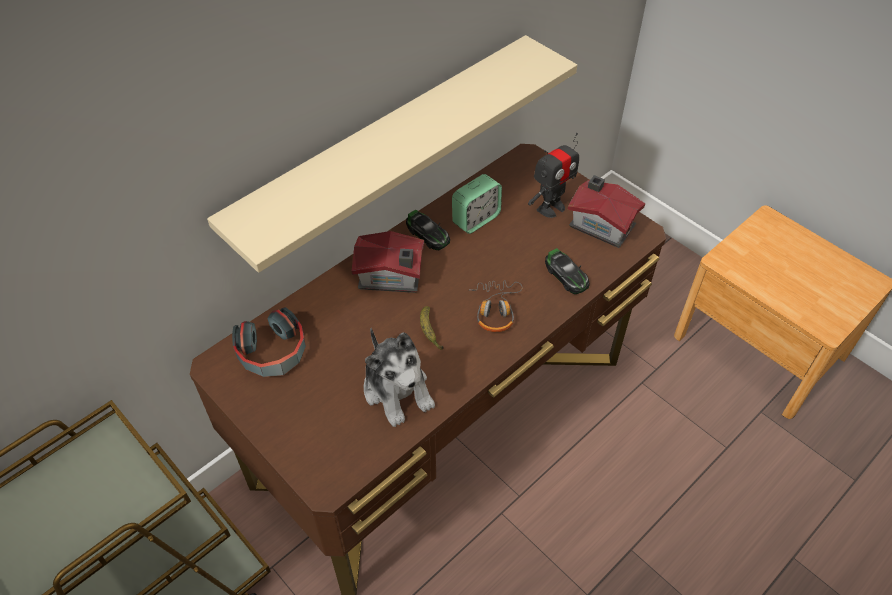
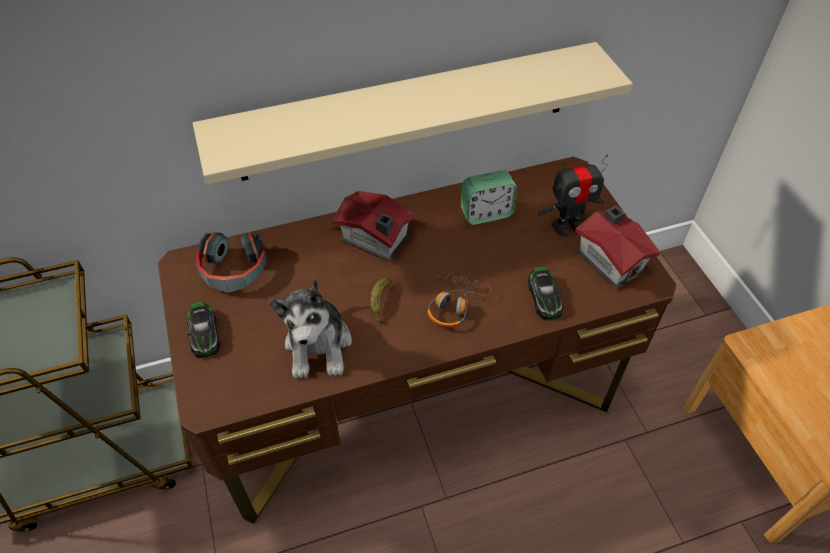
camera: 25 degrees right, 0 degrees up
(427, 234) = (432, 212): toy car -> toy car (204, 333)

